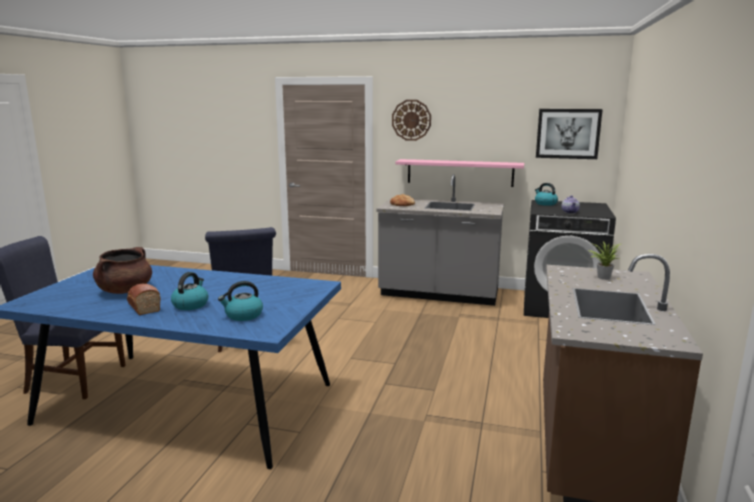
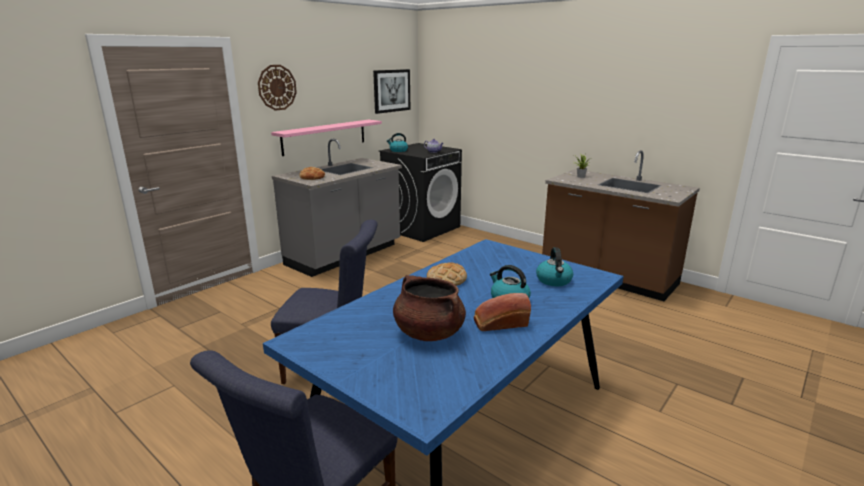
camera: 65 degrees left, 5 degrees up
(226, 282) = (447, 279): none -> bread

